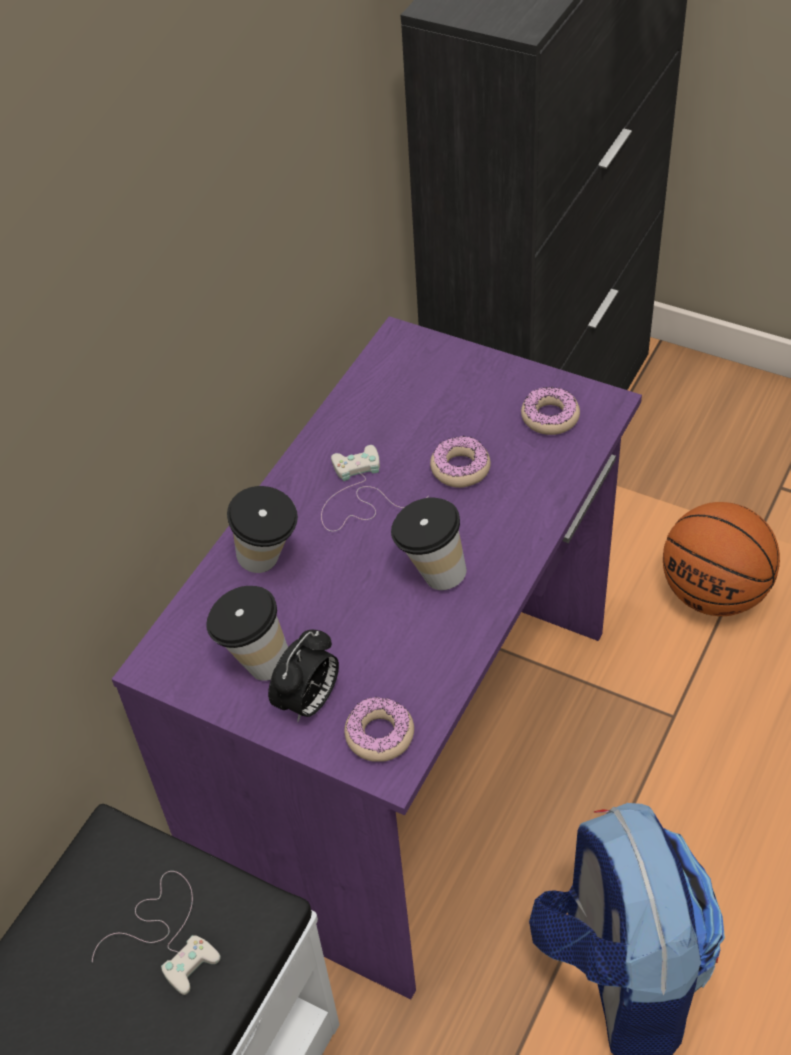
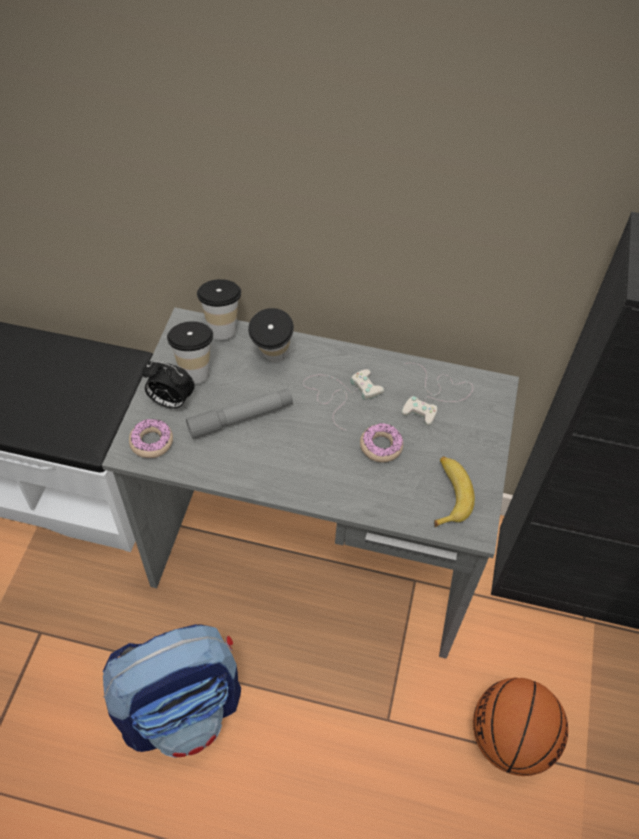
camera: 70 degrees right, 5 degrees up
(167, 933) = (75, 403): white game controller -> white game controller (435, 396)
(368, 616) = (240, 418): none -> grey flashlight
(415, 756) = (314, 555): purple desk -> grey desk
(430, 575) = (281, 446): cup -> cup (222, 326)
(550, 417) = (448, 494): donut -> banana

